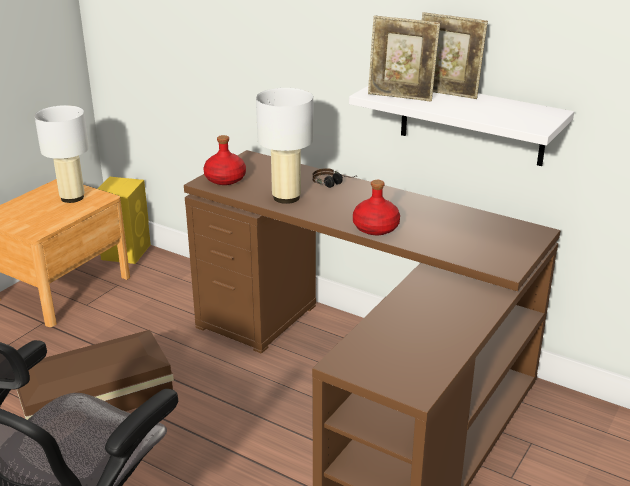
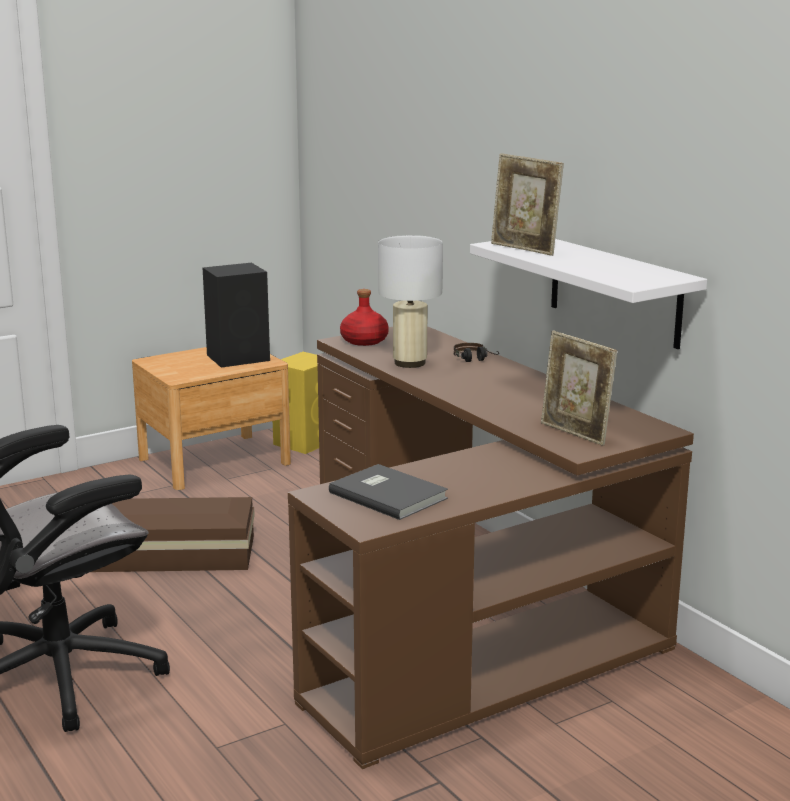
camera: 25 degrees right, 10 degrees down
(72, 197) = (239, 357): white table lamp -> black speaker
(376, 228) = (475, 399): red bottle -> none
(396, 348) = (388, 494): none -> grey book
(447, 93) = (581, 252): picture frame -> picture frame (575, 433)

